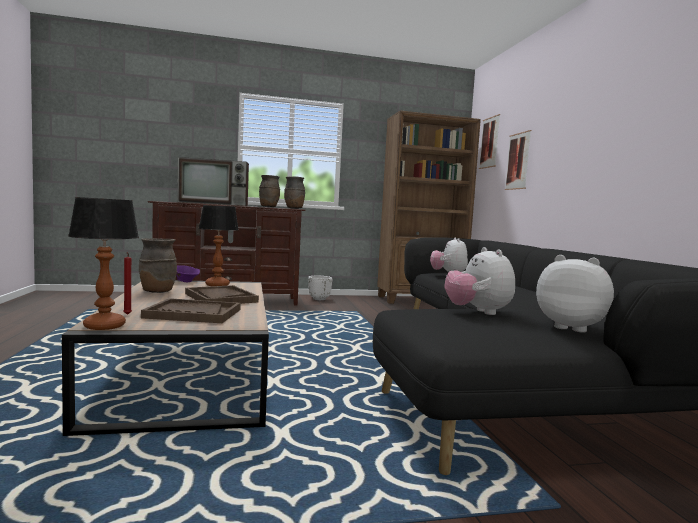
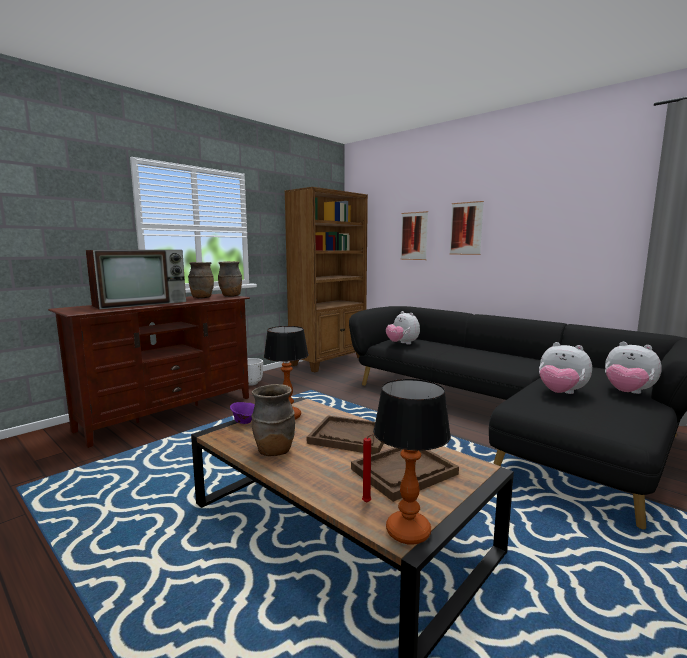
camera: 35 degrees left, 5 degrees up
(489, 142) = (374, 215): picture -> picture (466, 228)
(571, 327) = (627, 393): plush toy -> plush toy turned 135 degrees counterclockwise

